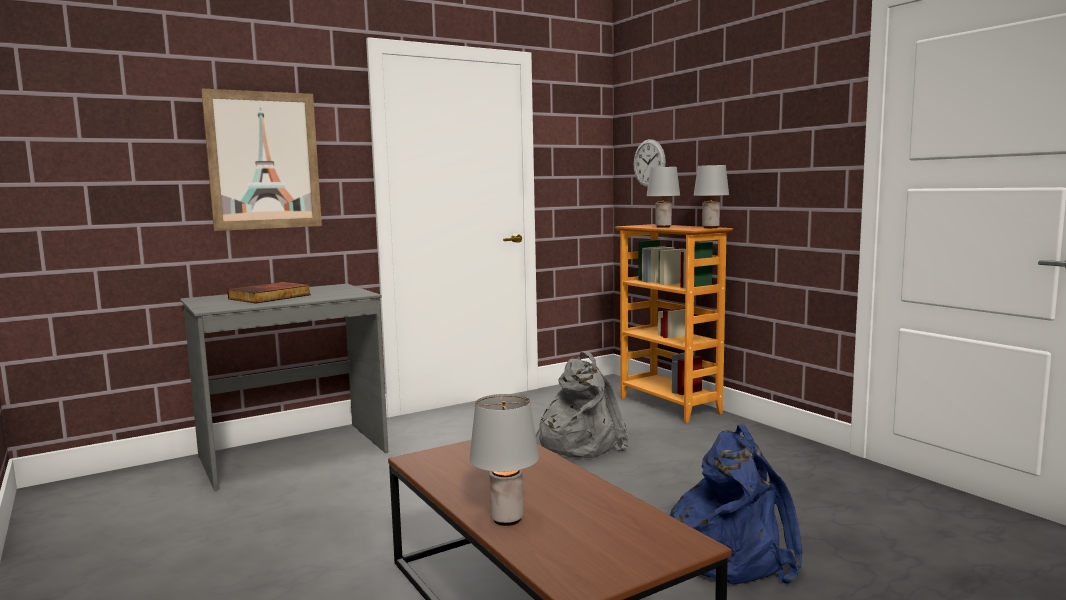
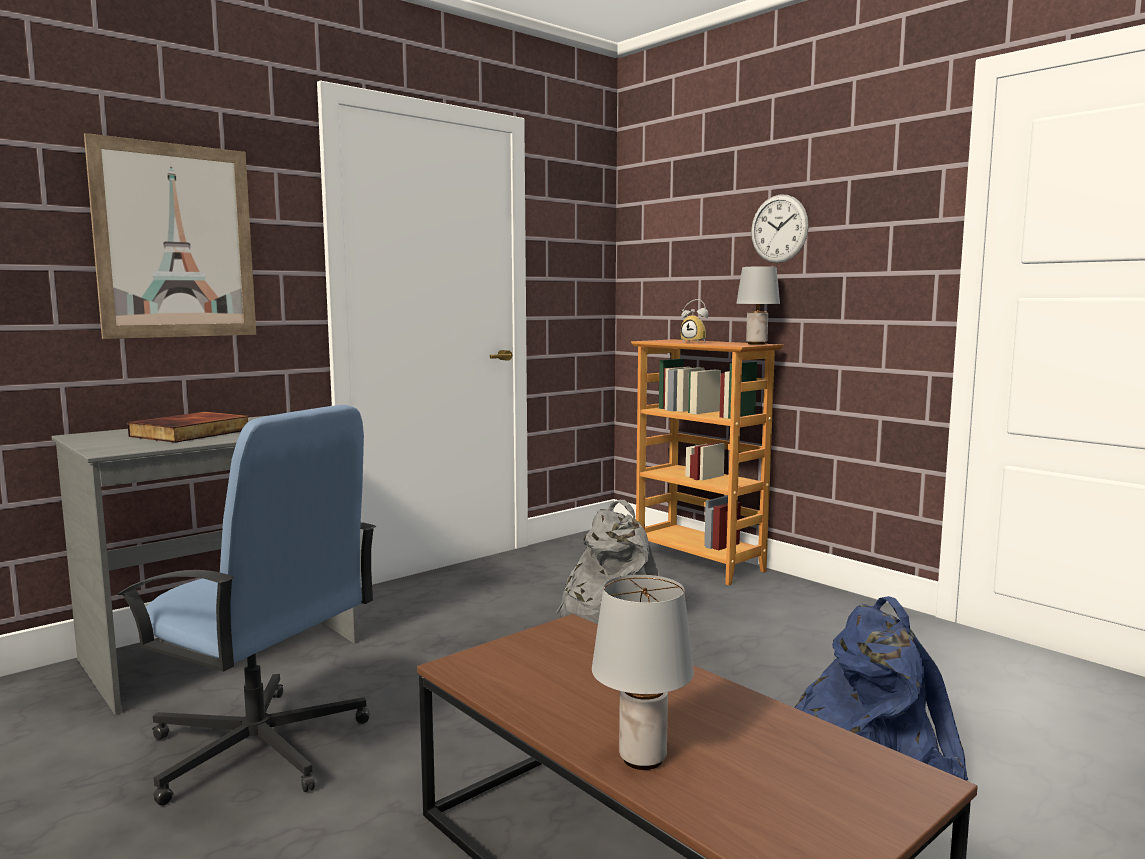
camera: 10 degrees left, 0 degrees up
(300, 516) = (259, 748): none -> blue office chair
(649, 163) = (667, 264): wall clock -> wall clock (779, 229)
(663, 227) = (695, 342): grey table lamp -> alarm clock

